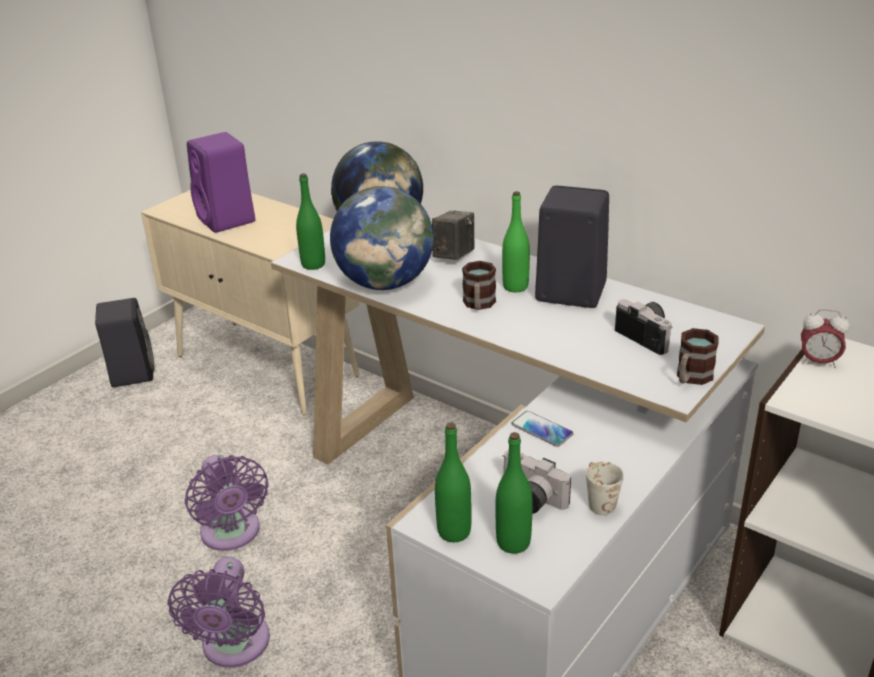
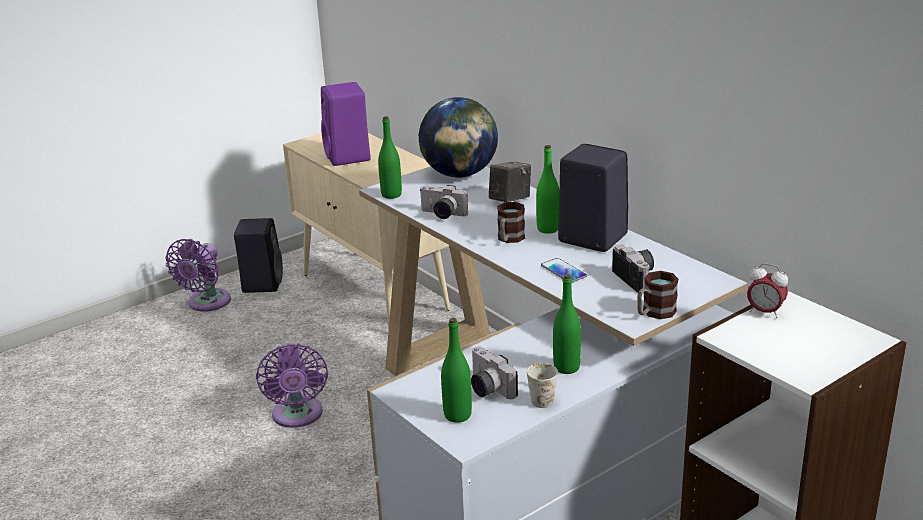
camera: 15 degrees right, 5 degrees down
(234, 647) = (268, 497): purple fan -> purple fan (206, 303)
(385, 283) = (442, 215): globe -> camera
(454, 532) = (416, 401): green bottle -> green bottle (566, 367)
(542, 429) = (524, 342): phone -> phone (563, 271)

